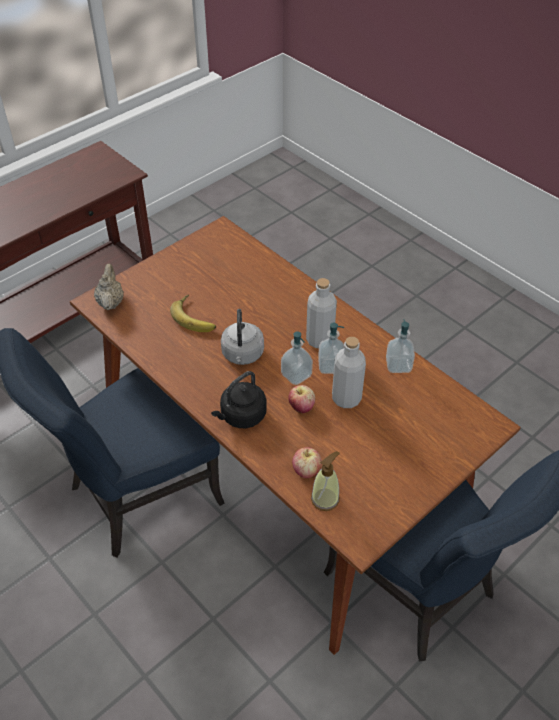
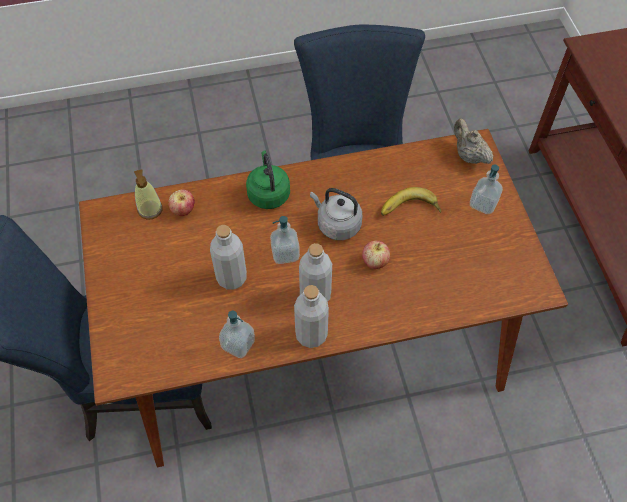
camera: 120 degrees right, 10 degrees up
(110, 302) = (468, 155): beige teapot -> beige teapot turned 150 degrees counterclockwise
(241, 416) = (268, 193): black kettle -> green kettle
(301, 407) = (246, 239): apple -> apple (375, 262)
(331, 366) = (276, 286): soap dispenser -> soap dispenser (483, 204)
(354, 328) = (311, 334): none -> grey bottle

